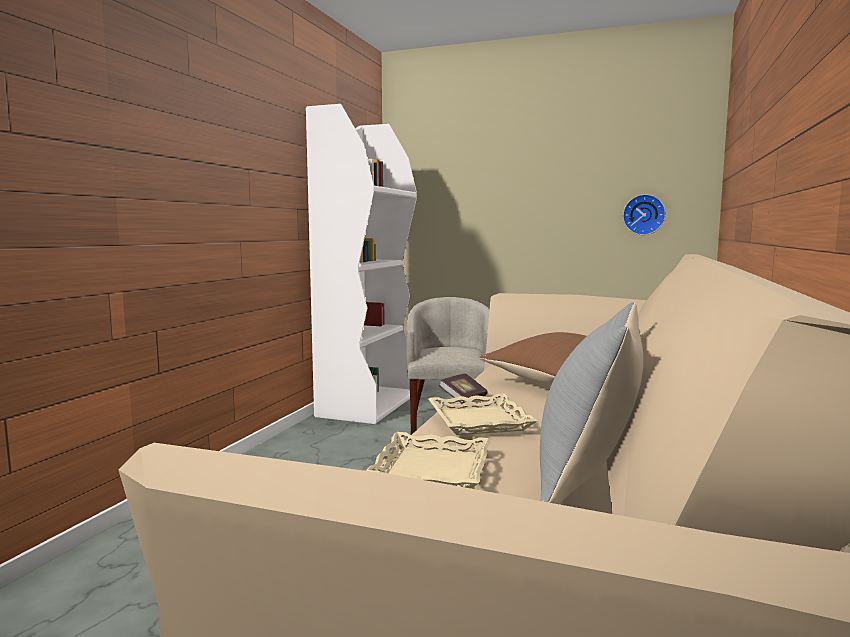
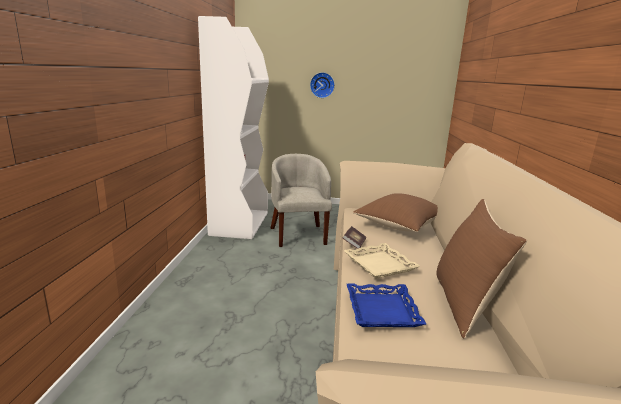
camera: 15 degrees left, 10 degrees up
(433, 470) = (383, 310): beige tray -> blue tray
(588, 476) = (465, 304): grey pillow -> brown pillow
(643, 214) = (409, 98): wall clock -> wall clock (322, 85)

